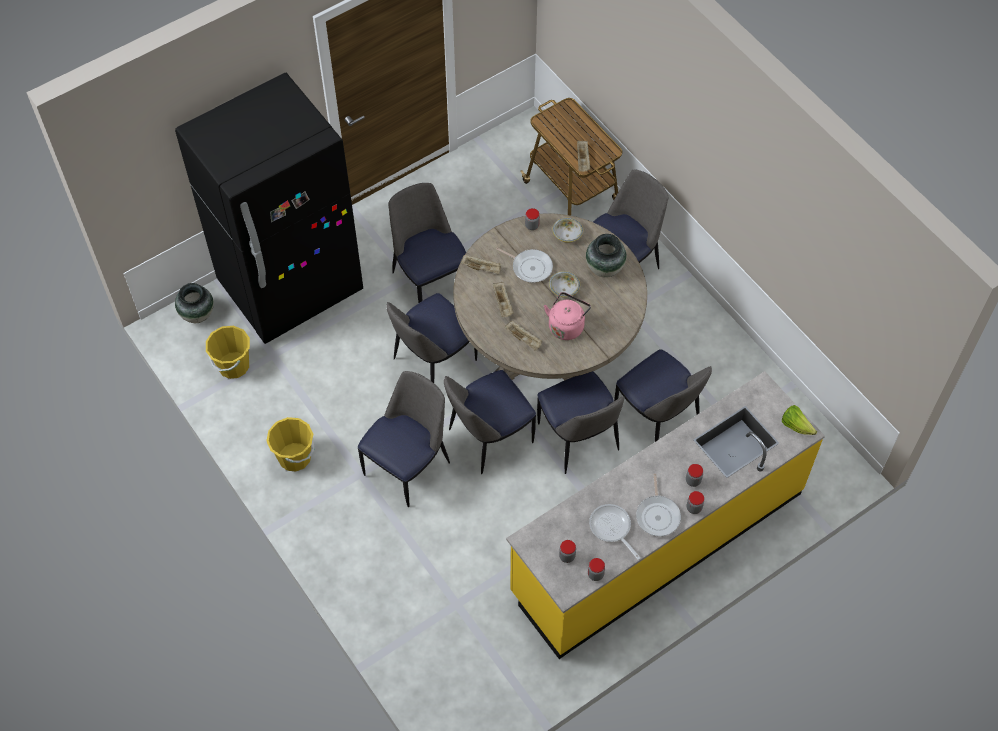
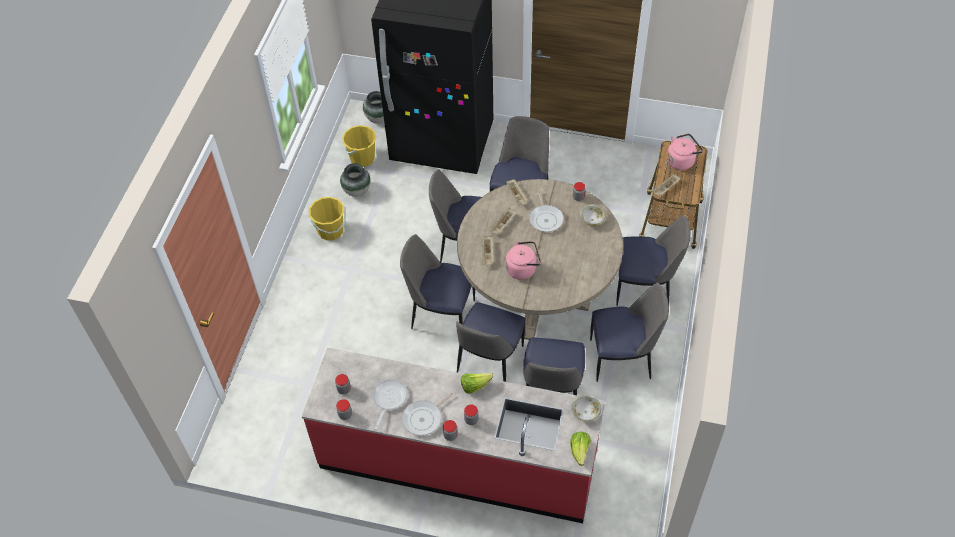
camera: 50 degrees right, 5 degrees down
(408, 466) = (379, 288): chair -> chair (622, 359)
(564, 290) = (548, 248): bowl -> bowl (585, 412)
(565, 125) = (681, 161): none -> pink kettle
(604, 269) = (589, 257): vase -> vase (356, 191)
(656, 542) = (457, 461): yellow counter -> red counter
(661, 452) = (474, 386): none -> lettuce

